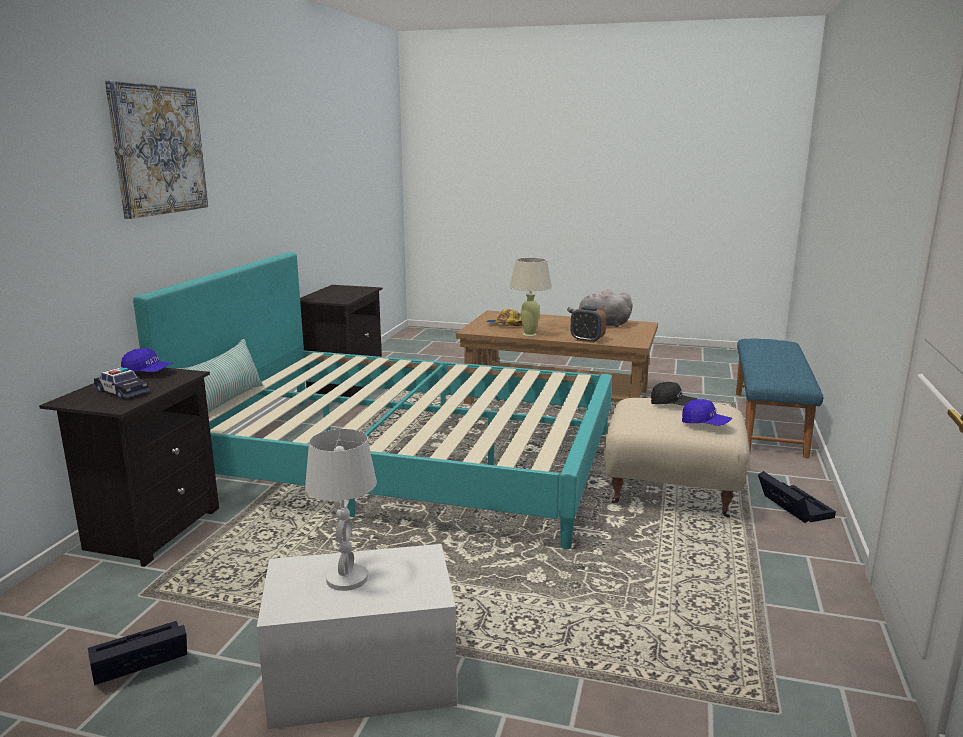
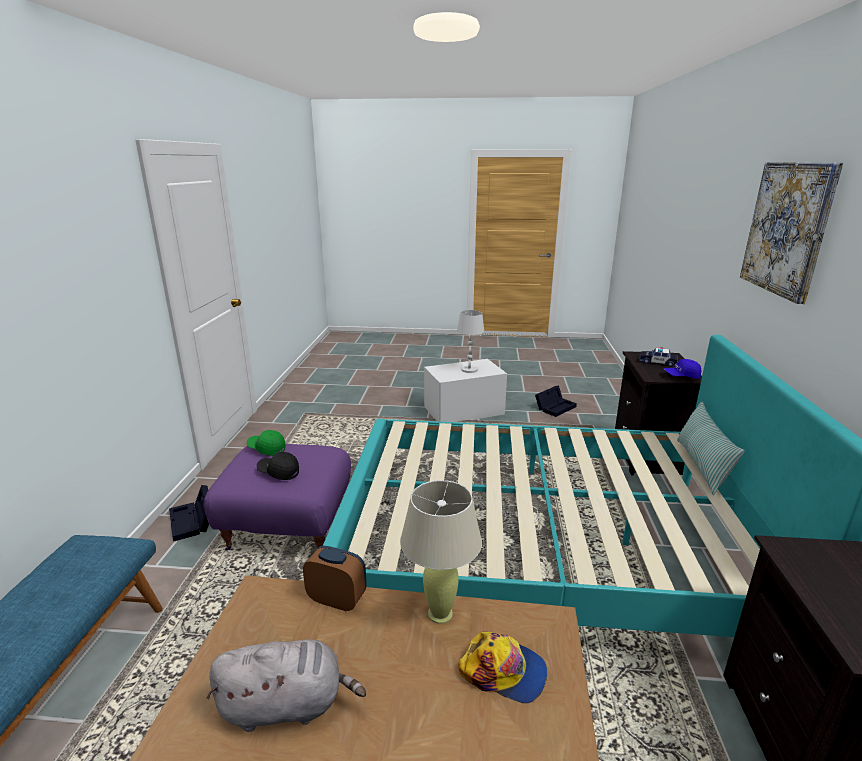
camera: 170 degrees right, 5 degrees up
(670, 491) = (288, 528): beige ottoman -> purple ottoman
(705, 424) = (266, 449): blue cap -> green cap

